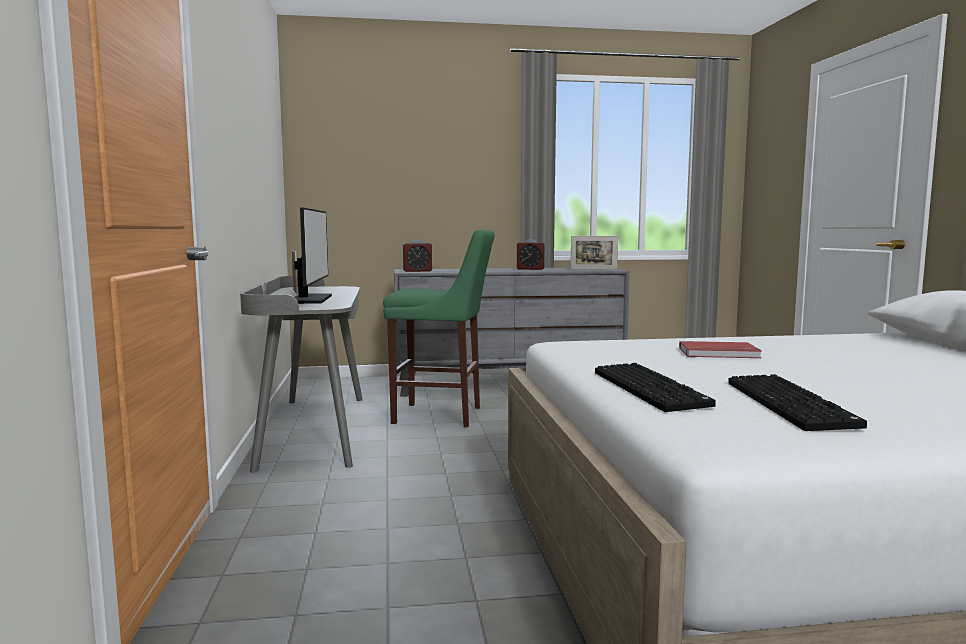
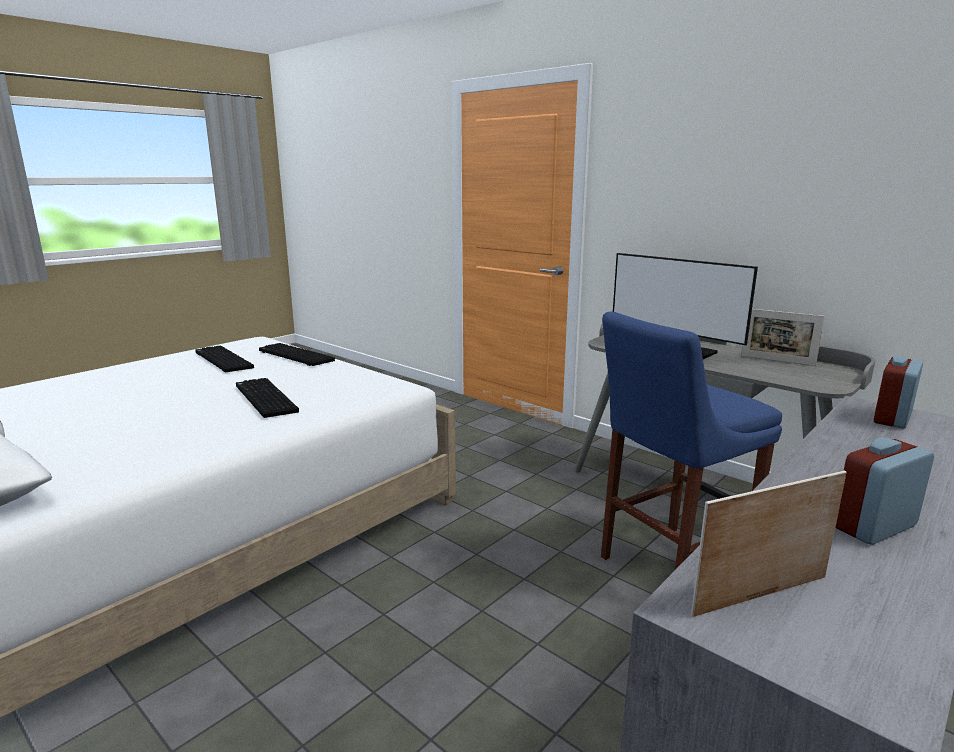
camera: 140 degrees right, 10 degrees up
(442, 415) = (667, 567): green stool -> blue stool
(719, 353) = (263, 399): red book -> keyboard

